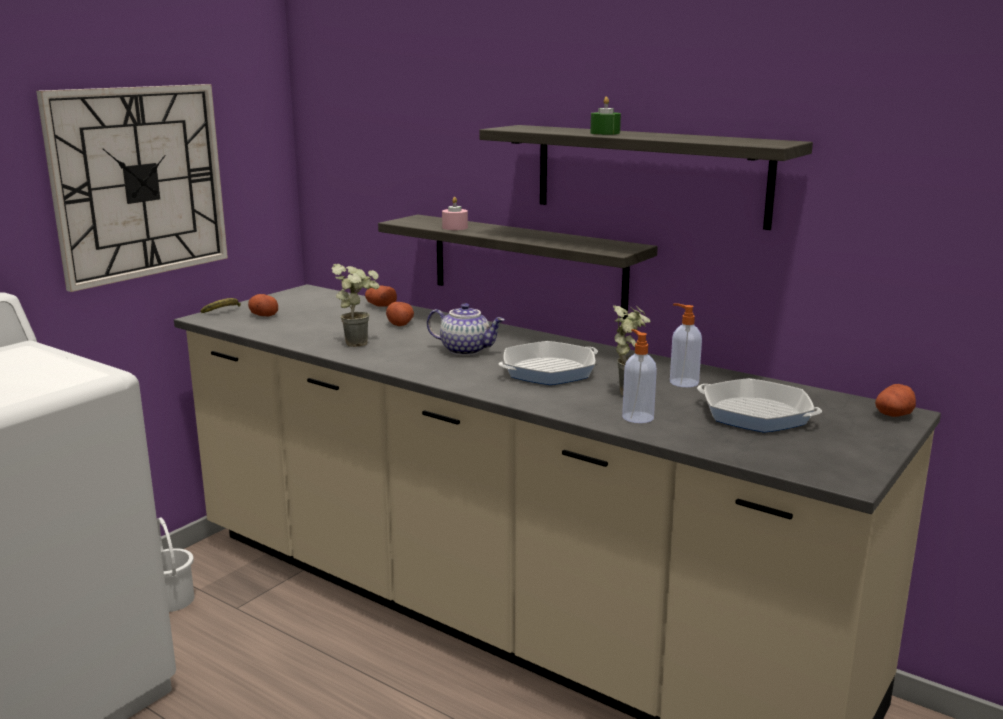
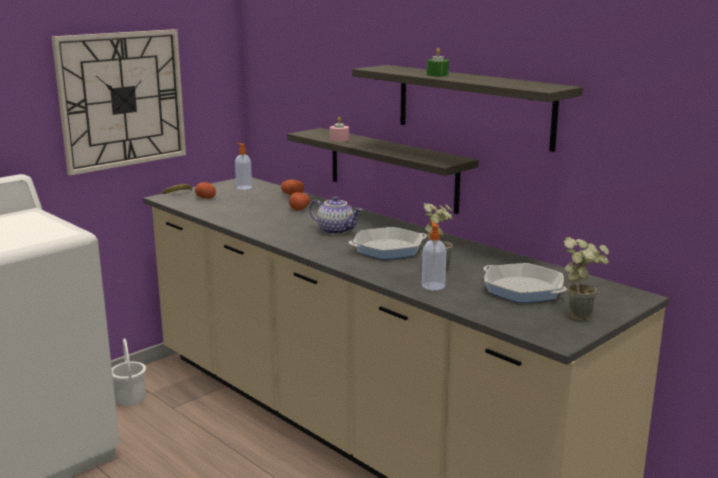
camera: 10 degrees right, 0 degrees up
(360, 342) = (264, 221): potted plant -> potted plant (582, 314)
(683, 382) = (482, 263): soap dispenser -> soap dispenser (243, 187)
(894, 415) = (629, 297): potato -> none

